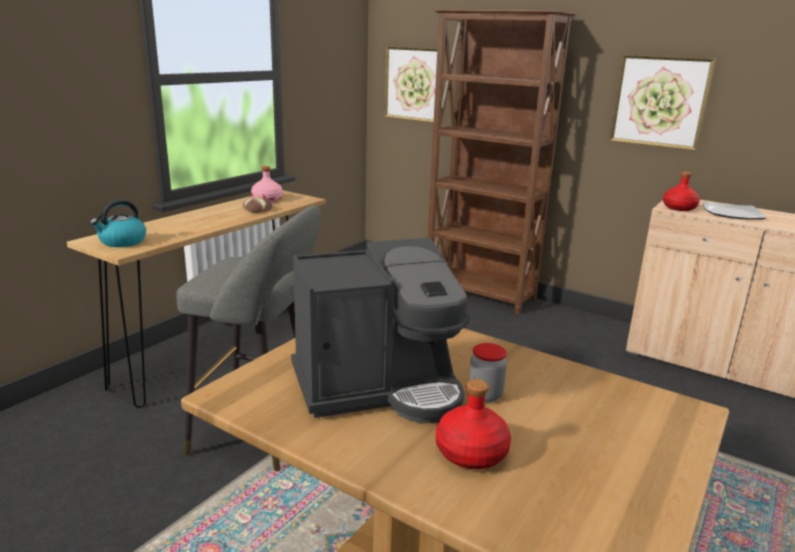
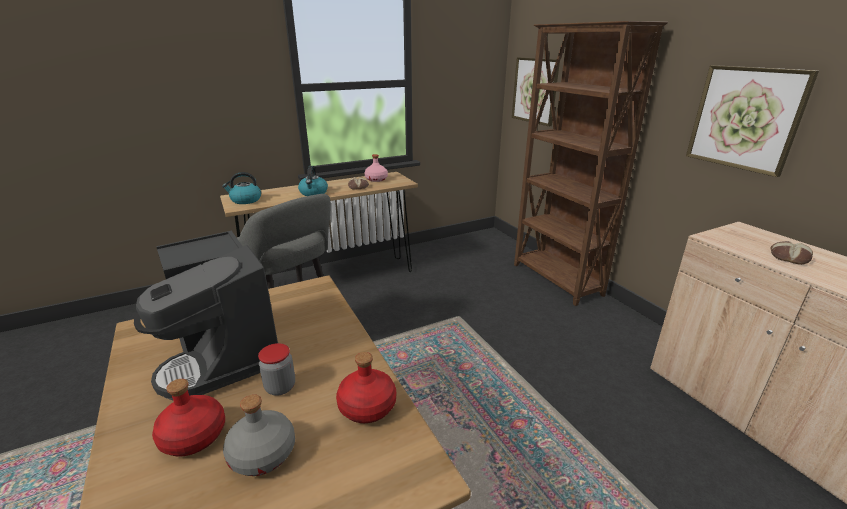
camera: 30 degrees right, 5 degrees up
(209, 222) = (313, 193): none -> kettle
(379, 387) = (225, 353): coffee machine -> coffee machine turned 45 degrees clockwise
(555, 442) = (262, 454): none -> grey bottle
(679, 208) = (725, 239): red bottle -> red bottle (368, 407)
(732, 214) = (788, 257): plate -> bread

